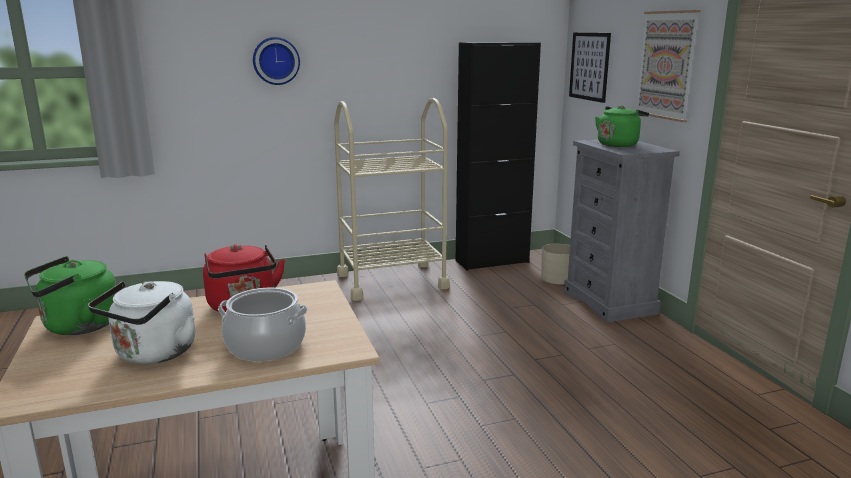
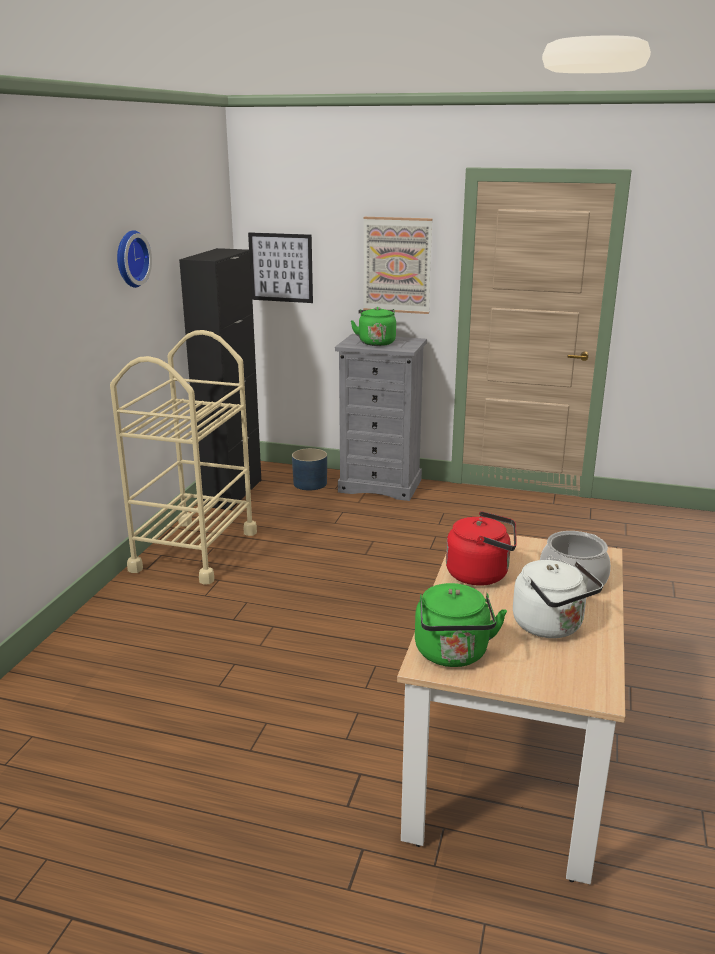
camera: 55 degrees left, 5 degrees up
(276, 61) = (46, 320): wall clock -> wall clock (129, 259)
(558, 278) = (310, 483): beige planter -> blue planter

